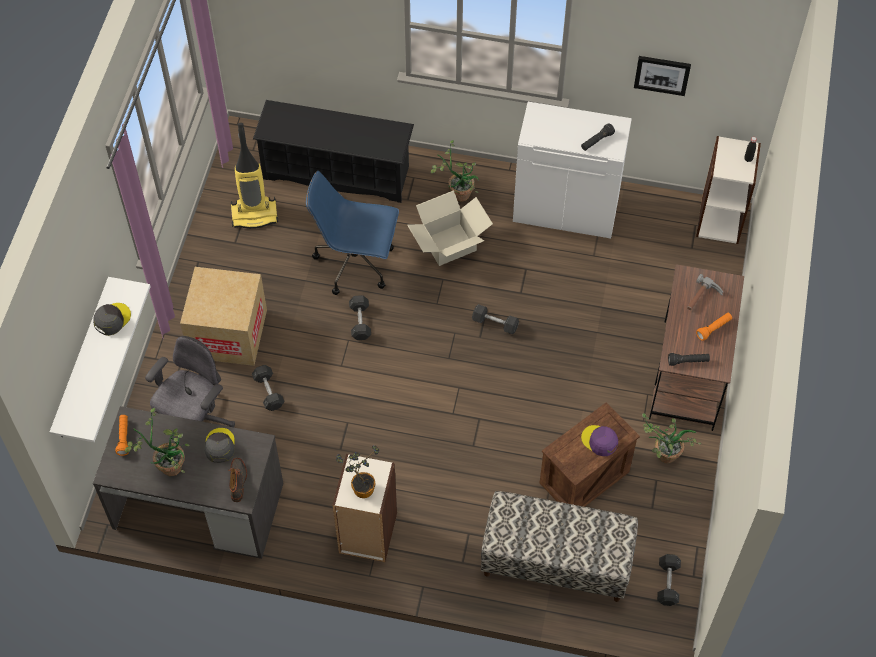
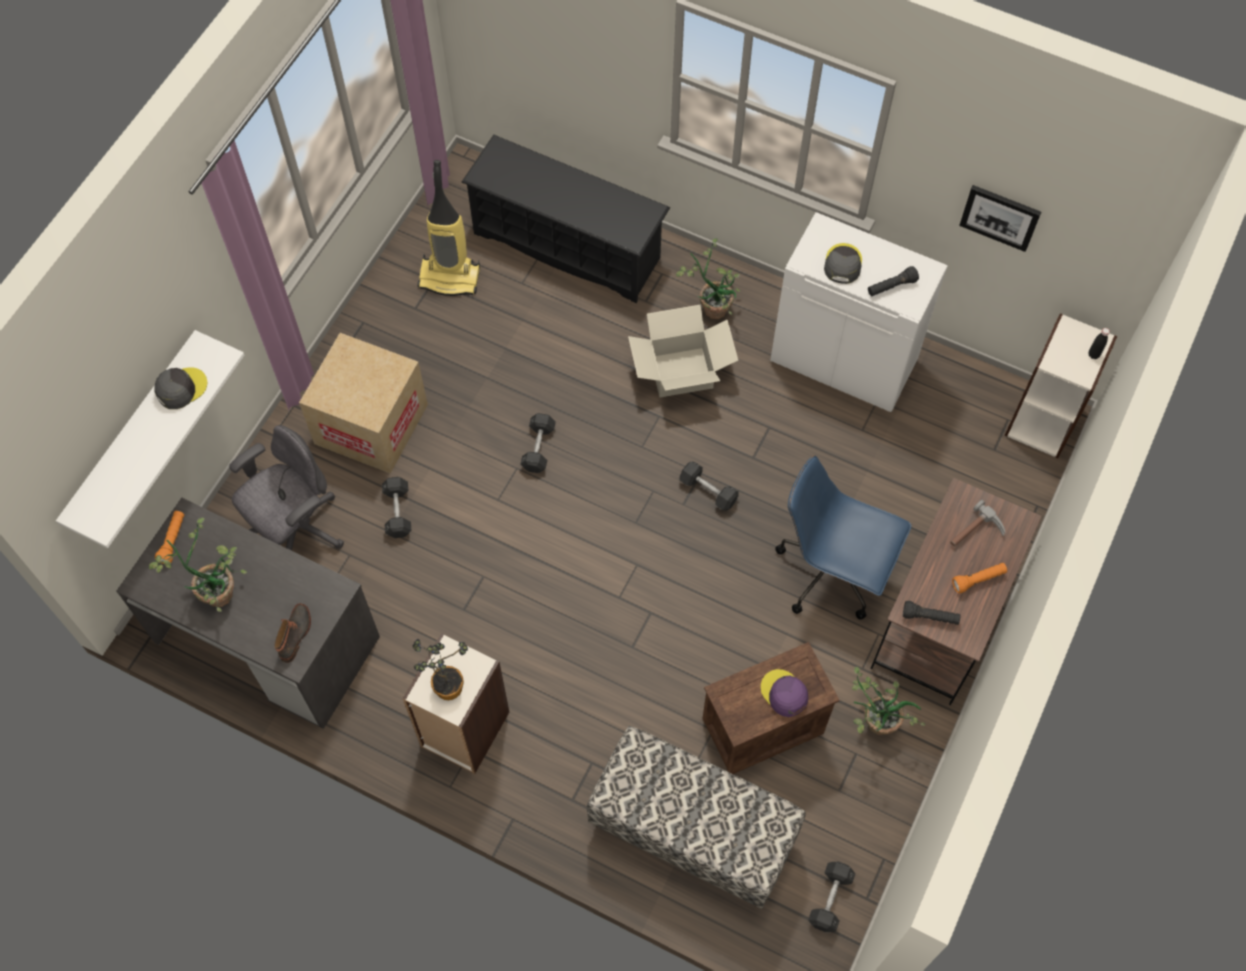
camera: 15 degrees right, 5 degrees up
(219, 446) = (287, 581): grey cap -> grey cap (842, 264)
(356, 263) = (556, 369): blue office chair -> blue office chair (833, 572)

